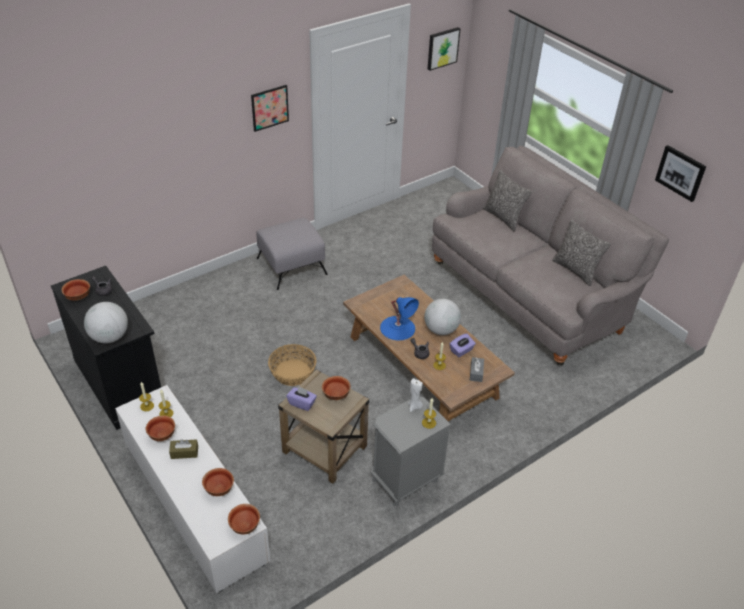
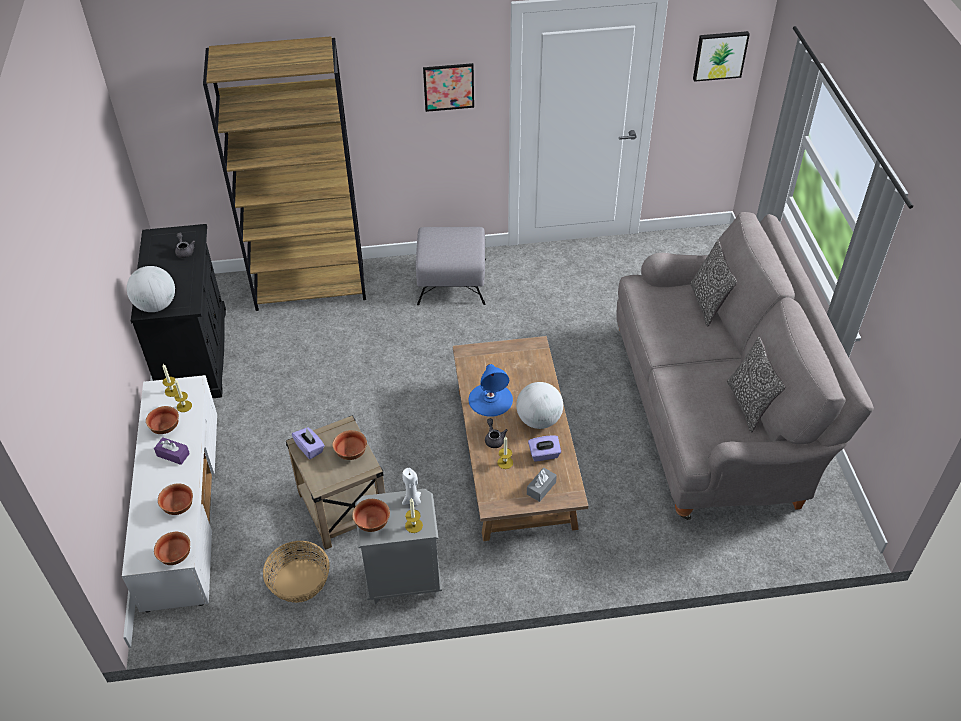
camera: 30 degrees right, 5 degrees up
(78, 297) = (158, 250): bowl -> bowl (372, 522)
(183, 302) = (311, 286): none -> brown bookcase
(184, 452) = (173, 454): brown tissue box -> purple tissue box
(292, 372) = (368, 408): basket -> basket (299, 580)
(680, 173) = (912, 323): picture -> none

